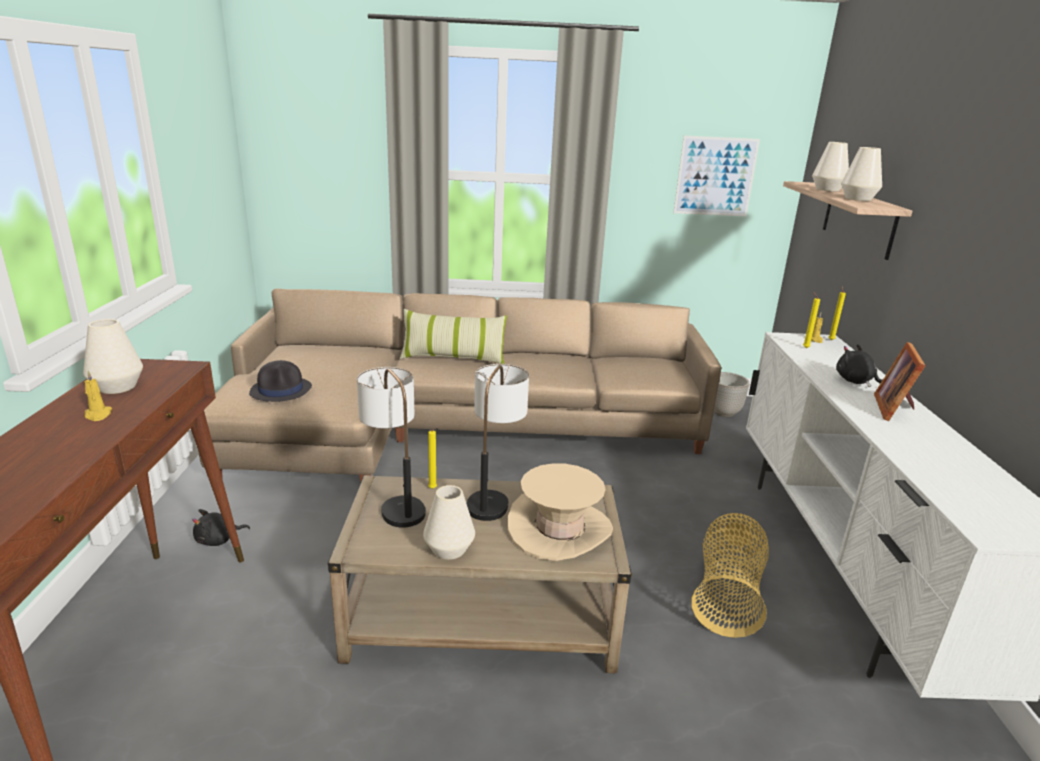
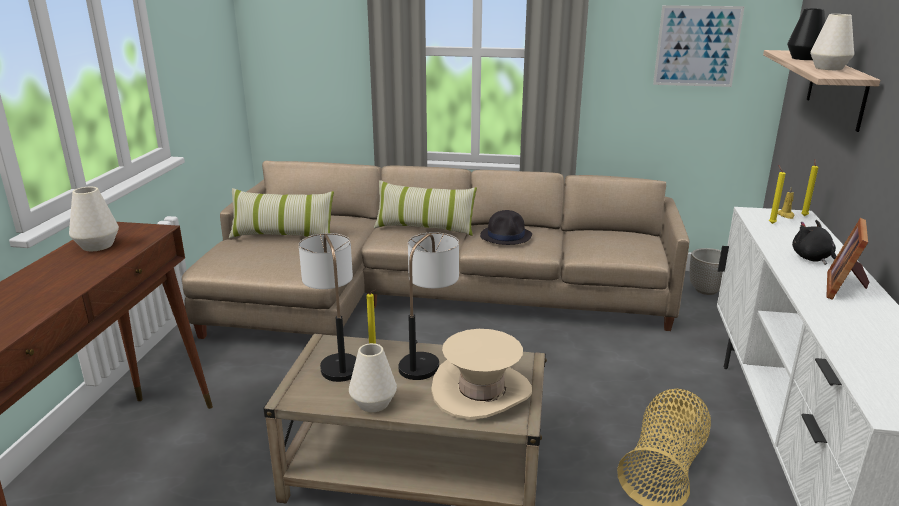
camera: 10 degrees right, 0 degrees up
(98, 415) = (76, 268): yellow candle -> none
(218, 540) = (194, 388): black plush toy -> none
(281, 390) = (259, 254): black hat -> black hat (506, 236)
(303, 369) = (283, 235): none -> pillow
(827, 189) = (804, 58): white vase -> black vase

